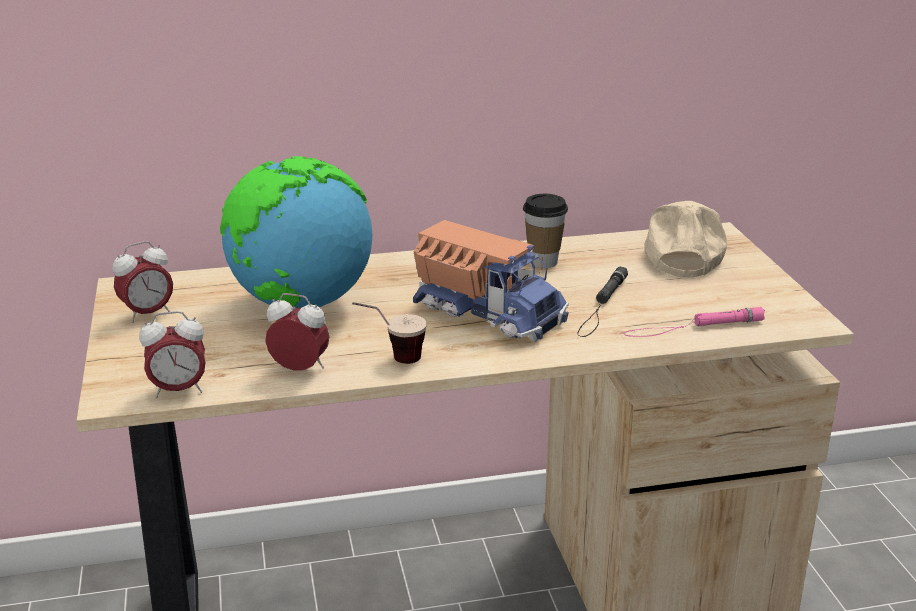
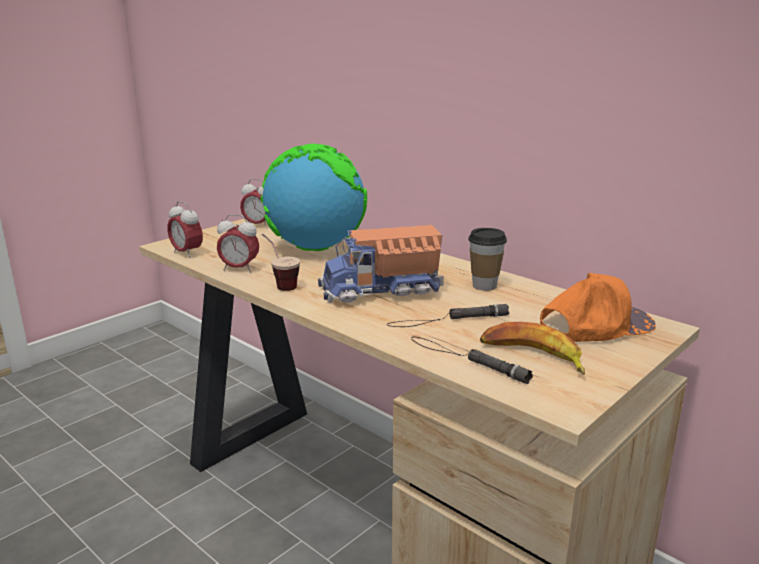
camera: 55 degrees right, 5 degrees down
(300, 370) = (239, 269): alarm clock -> alarm clock turned 120 degrees clockwise
(489, 311) = (382, 291): toy truck -> toy truck turned 75 degrees clockwise
(682, 253) = (595, 324): beige cap -> orange cap
(693, 327) = (466, 359): pink flashlight -> black flashlight
(715, 299) = (532, 356): none -> banana

